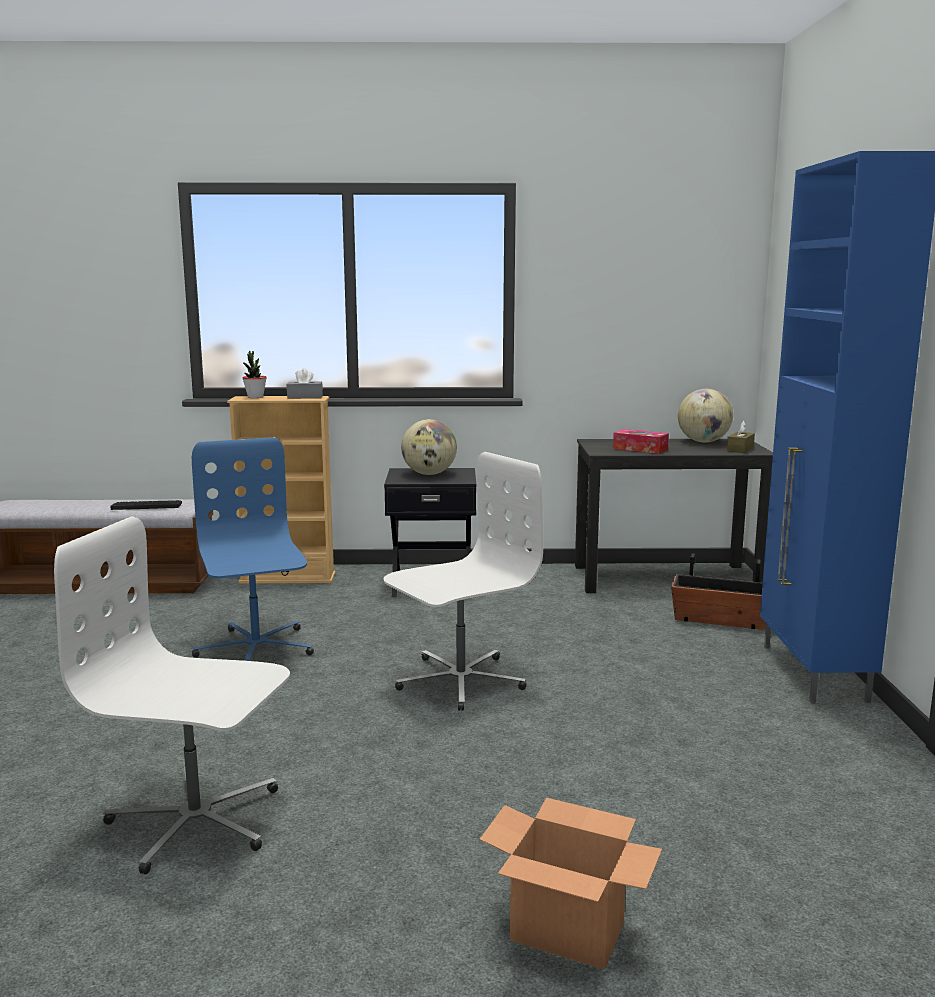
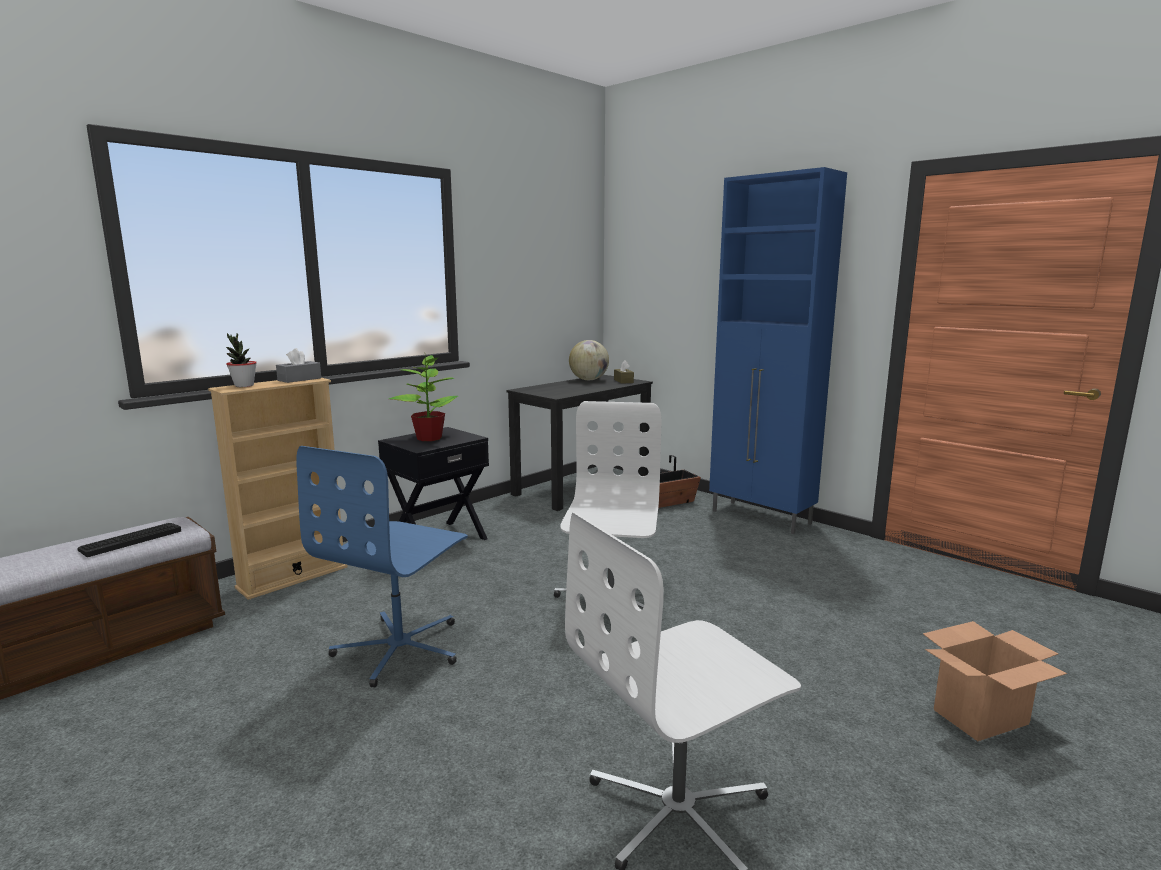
camera: 45 degrees left, 0 degrees up
(255, 649) = (400, 648): blue office chair -> blue office chair turned 90 degrees counterclockwise
(429, 474) = (429, 438): globe -> potted plant
(640, 449) = (571, 390): tissue box -> none

